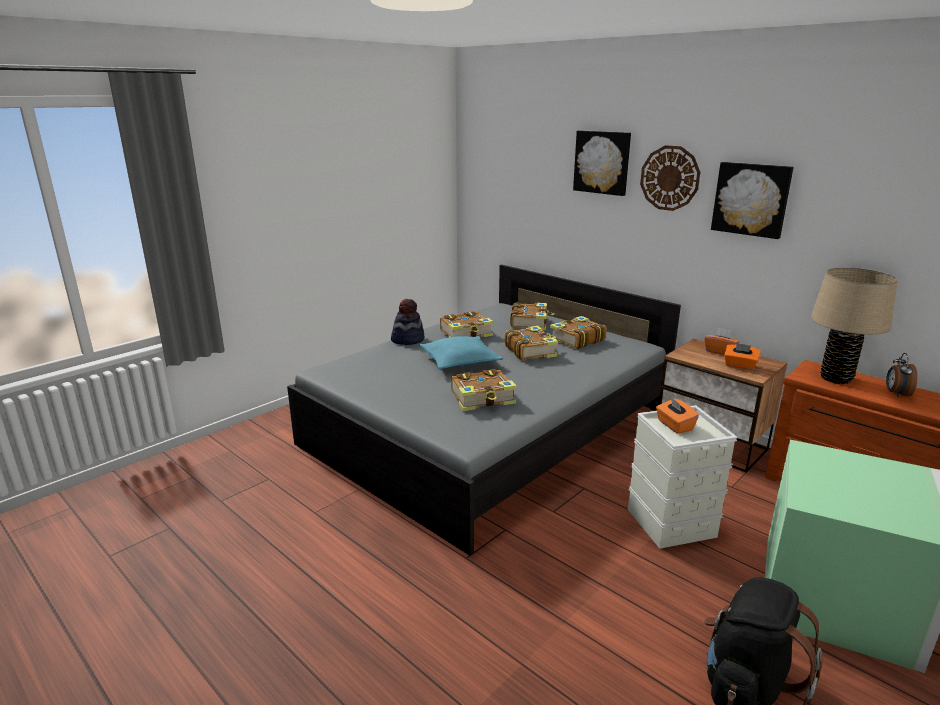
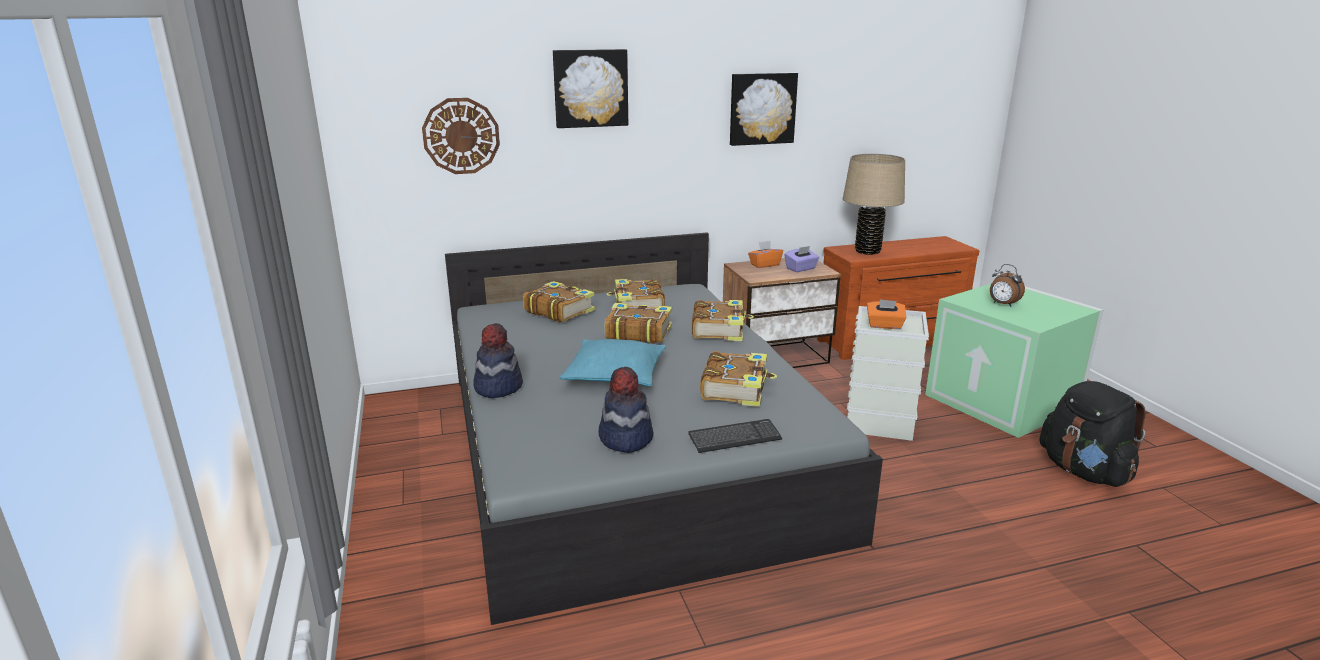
camera: 60 degrees left, 0 degrees up
(380, 384) = (625, 438): none -> hat
(411, 413) = (734, 438): none -> keyboard
(466, 334) = (541, 348): book -> book (719, 329)
(669, 178) = (677, 97): wall clock -> wall clock (461, 136)
(740, 366) = (801, 269): orange tissue box -> purple tissue box
(896, 394) = (906, 247): alarm clock -> alarm clock (1002, 304)

